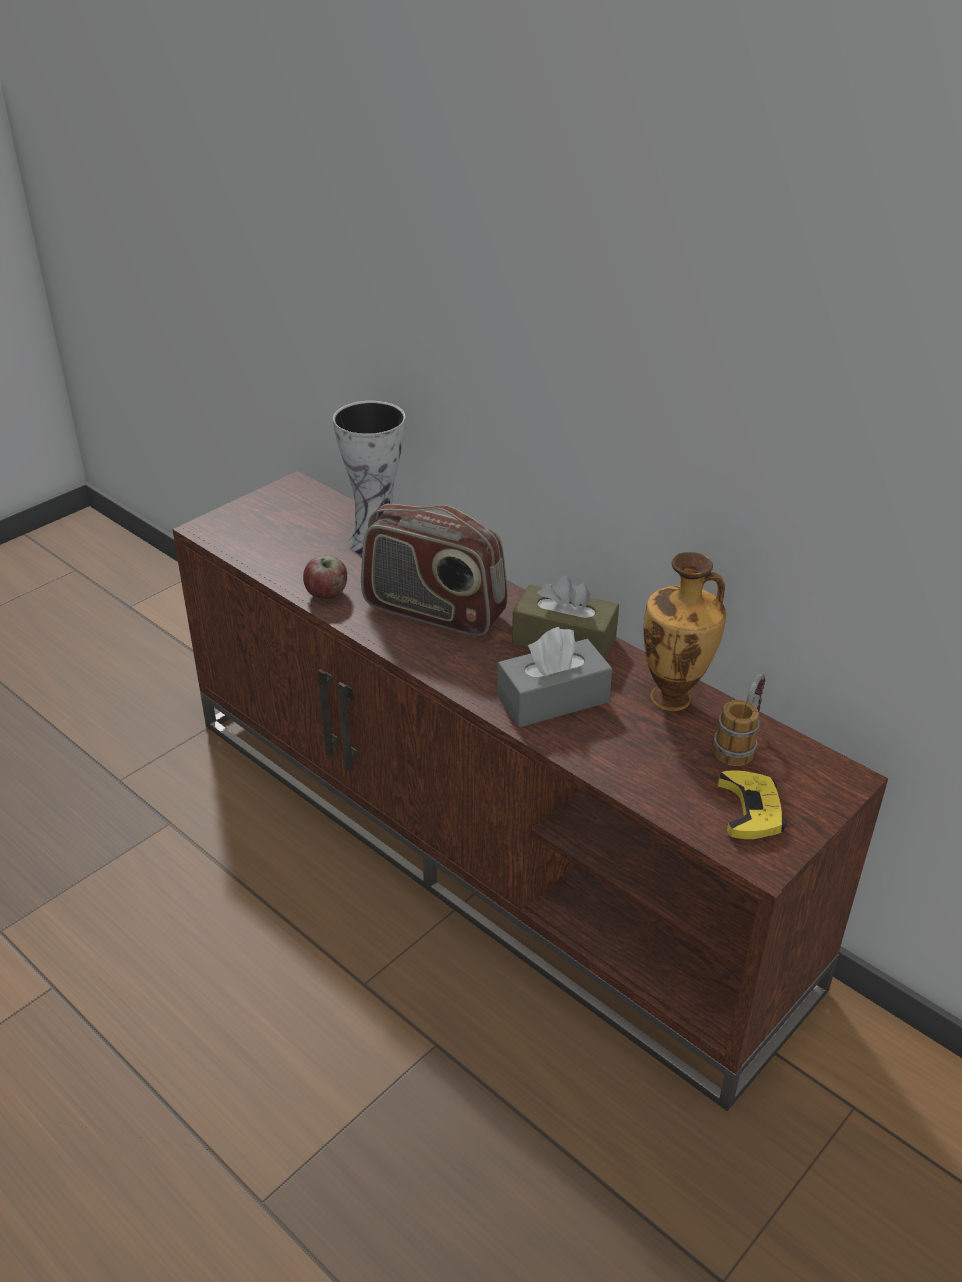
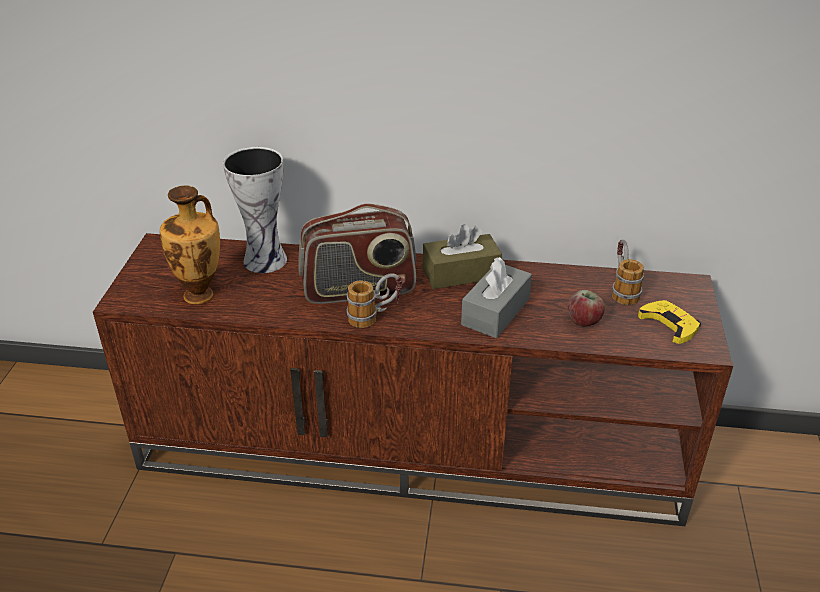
camera: 35 degrees left, 0 degrees up
(327, 594) = (271, 309): apple -> apple (584, 321)
(417, 646) = (375, 316): none -> mug
(674, 699) = (561, 281): vase -> vase (201, 295)

